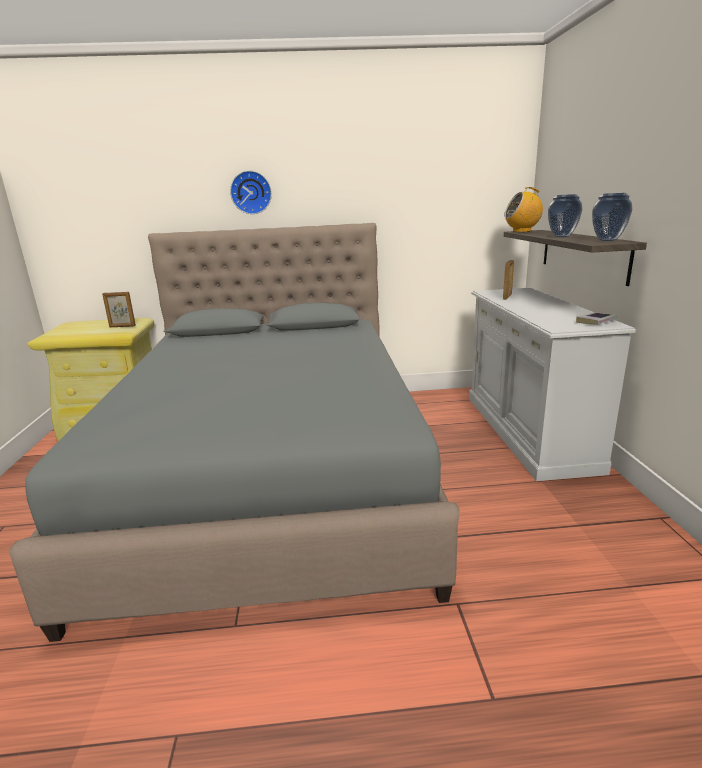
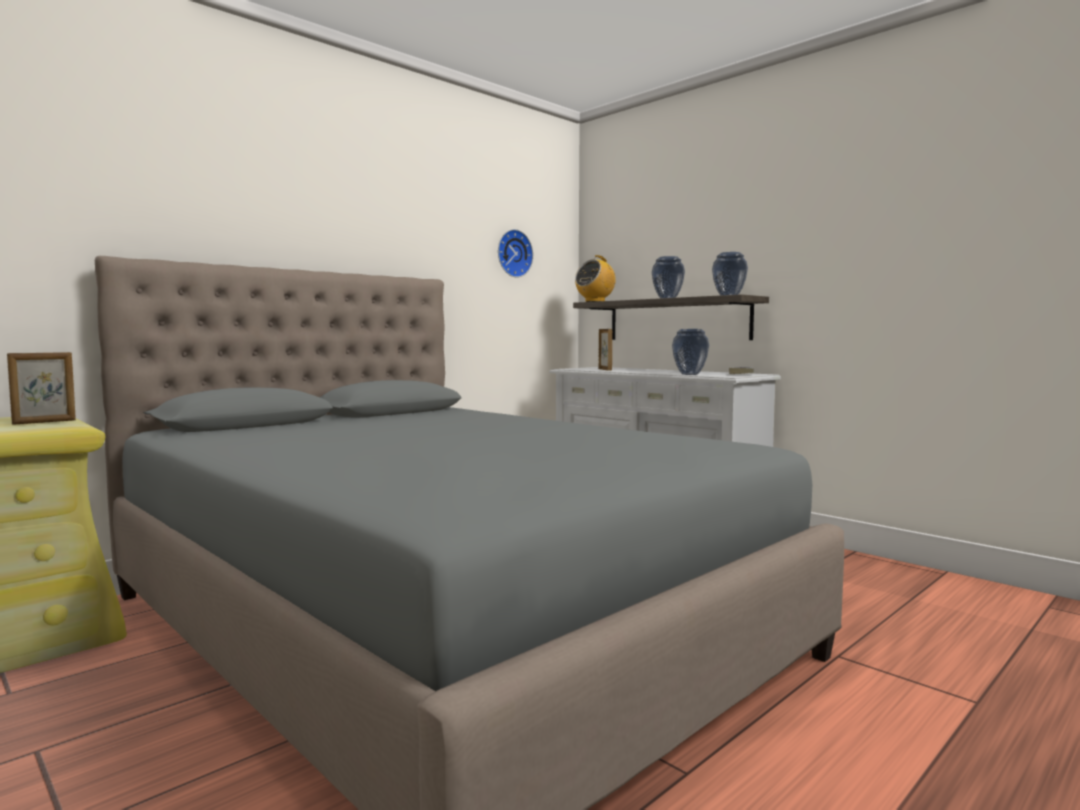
camera: 40 degrees left, 15 degrees down
(251, 192) = (274, 217): wall clock -> wall clock (513, 253)
(538, 318) = (690, 374): none -> vase

